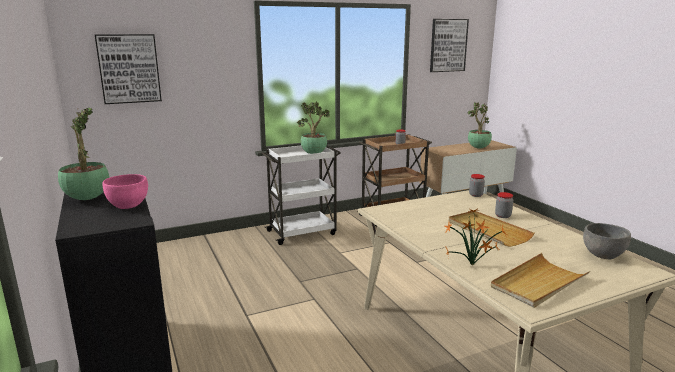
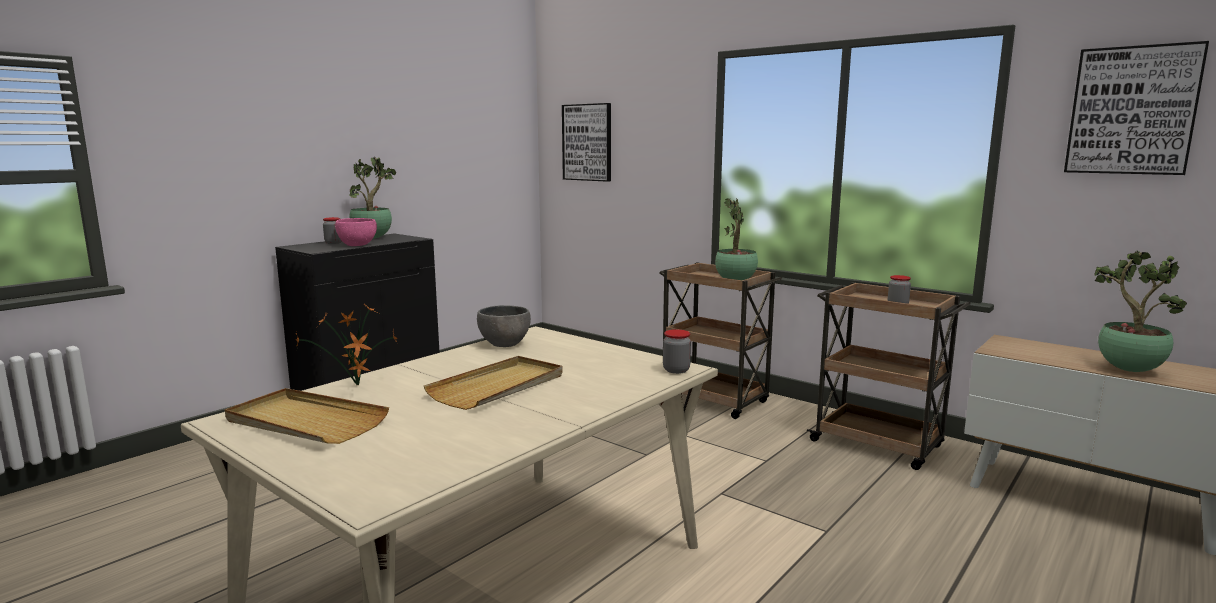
camera: 65 degrees right, 5 degrees down
(302, 232) = (715, 401): white cart -> brown cart
(503, 216) = (581, 391): jar -> jar (333, 243)
(603, 255) = (433, 464): grey bowl -> grey bowl (505, 344)

